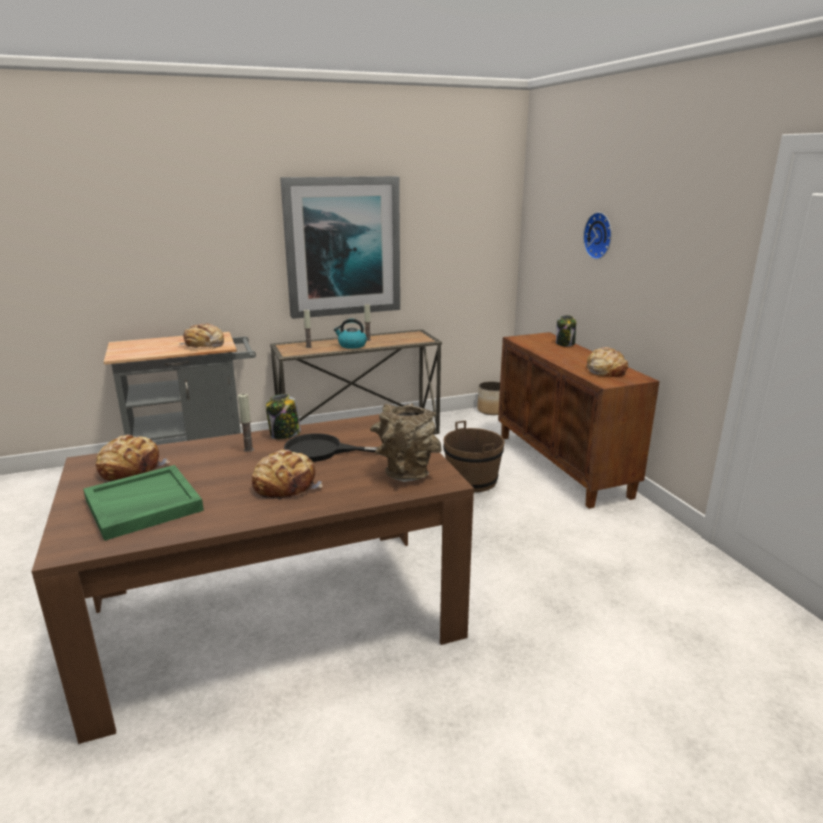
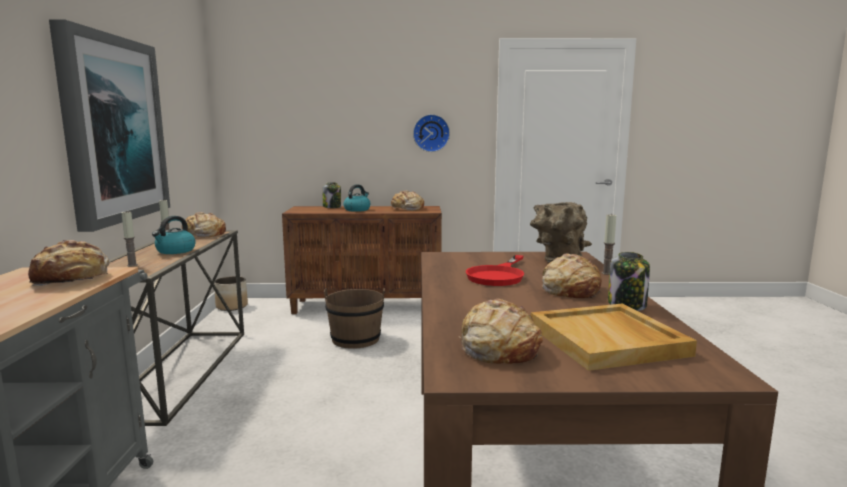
camera: 70 degrees left, 10 degrees down
(143, 505) = (608, 340): green tray -> beige tray
(248, 450) = (476, 297): candle -> candle (607, 273)
(285, 434) = (445, 284): jar -> jar (627, 305)
(324, 451) = (498, 275): black frying pan -> red frying pan
(412, 338) = (204, 234): none -> bread
(564, 354) = (357, 209): none -> kettle
(600, 235) = (343, 112): wall clock -> wall clock (431, 133)

